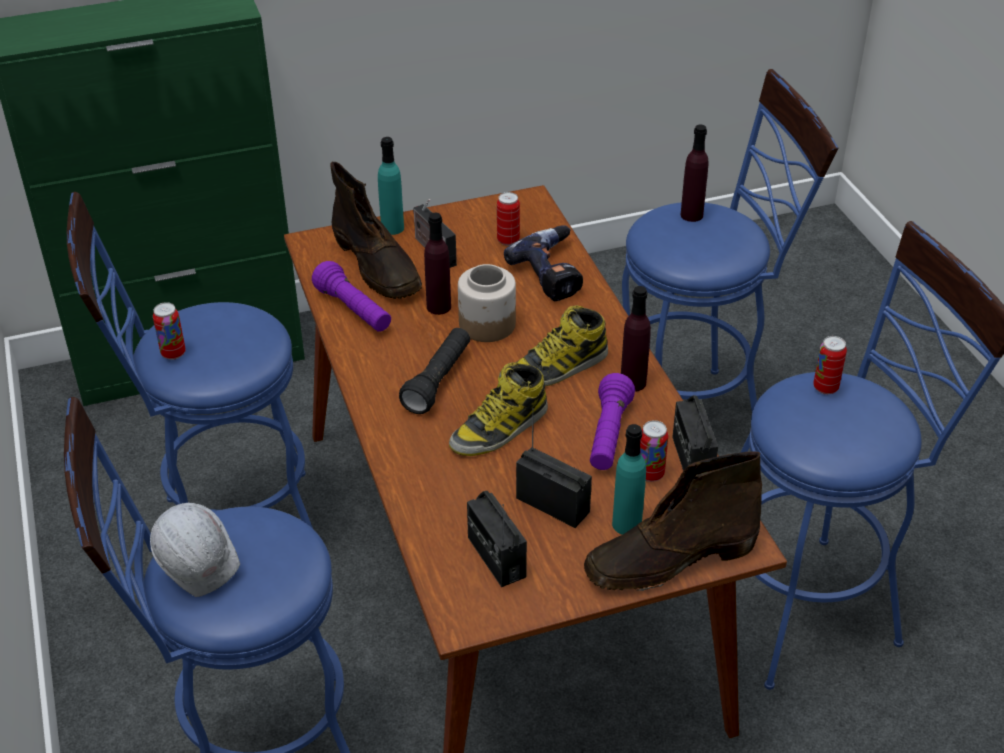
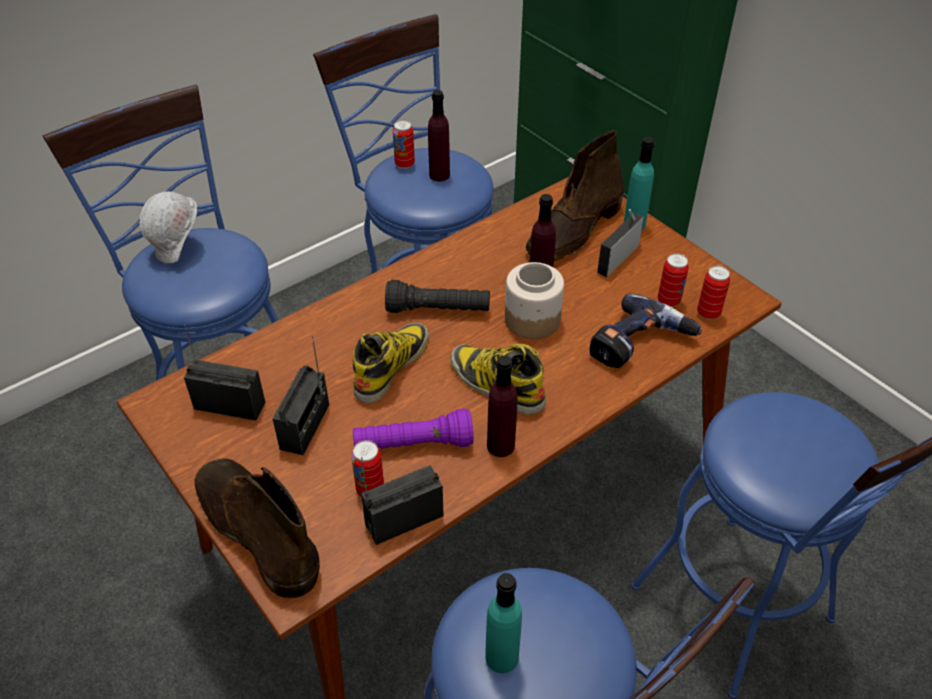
camera: 70 degrees right, 5 degrees up
(354, 310) = (505, 235): purple flashlight -> none
(496, 557) = (230, 405): radio -> radio turned 60 degrees clockwise
(499, 429) = (391, 366): boot -> boot turned 90 degrees clockwise
(626, 524) = (295, 487): turquoise bottle -> turquoise bottle (501, 657)
(691, 215) = (824, 433): purple bottle -> purple bottle (439, 175)
(825, 388) = (579, 626): can -> can (708, 313)

